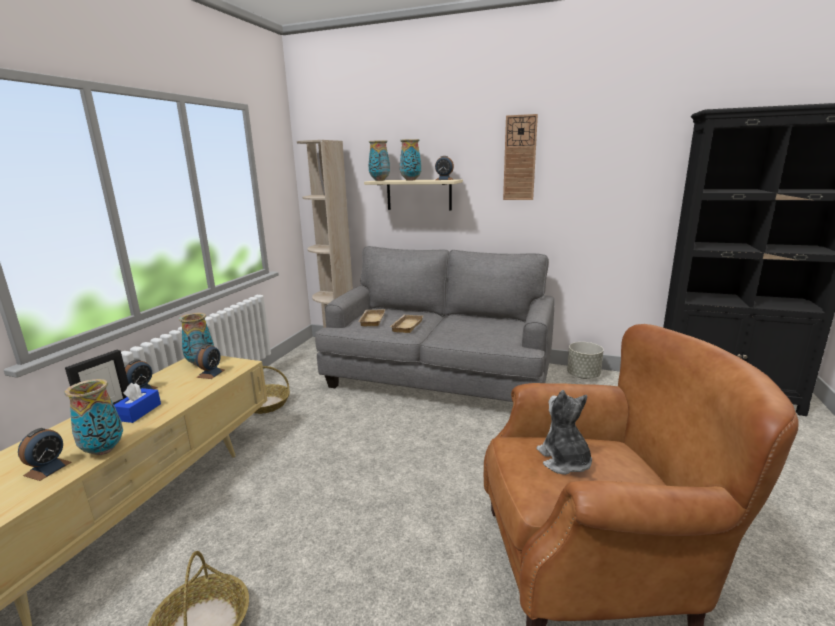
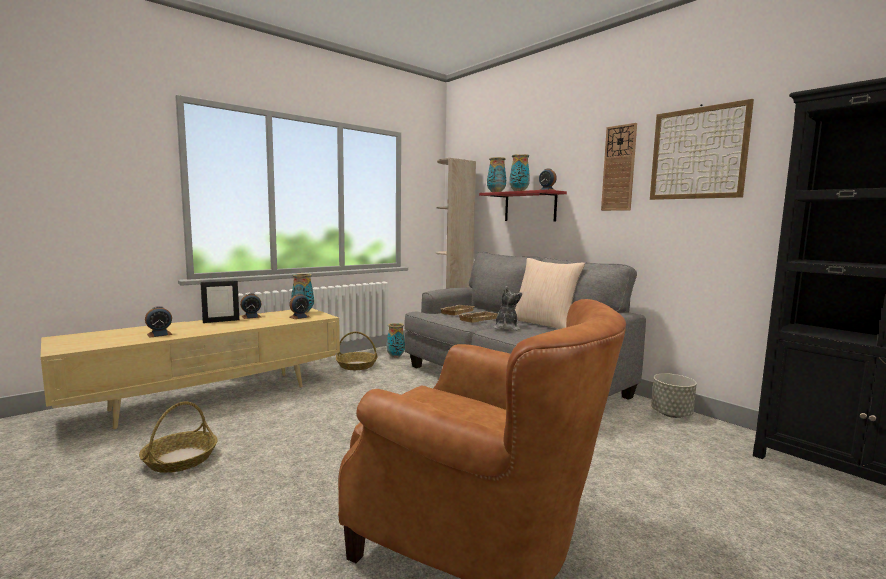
camera: 30 degrees right, 10 degrees down
(104, 450) = (192, 334): vase -> vase (396, 356)
(139, 412) = (234, 324): blue tissue box -> none
(419, 194) = (530, 207): beige shelf -> red shelf
(469, 318) = (544, 324): none -> beige pillow
(564, 461) = (443, 406): plush toy -> plush toy (506, 328)
(597, 147) = (698, 152): none -> picture

